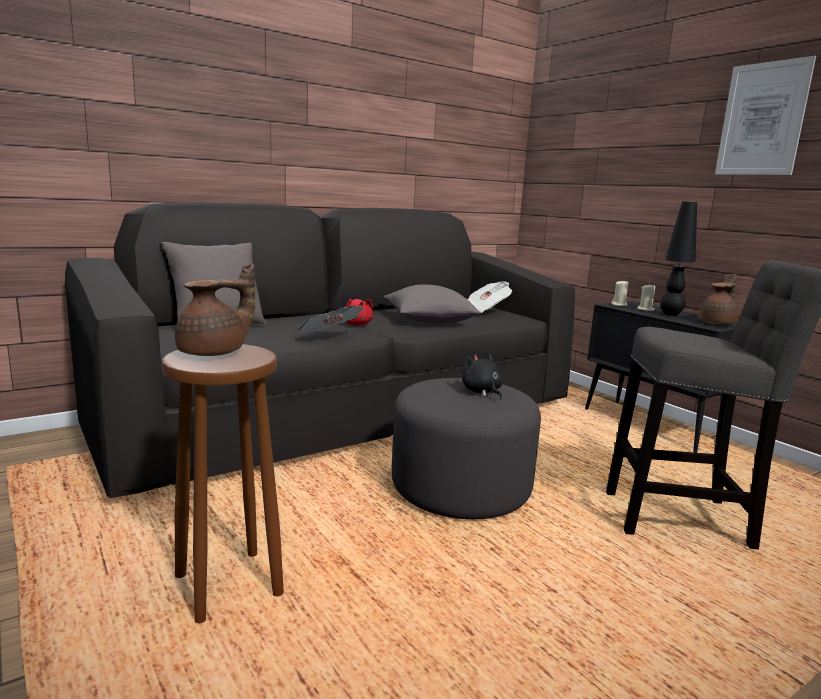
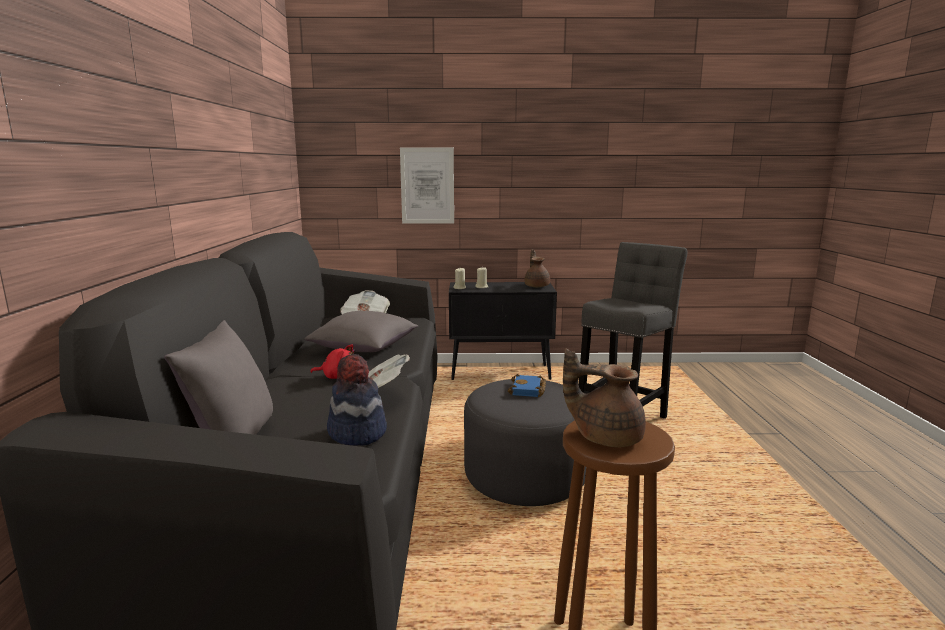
camera: 55 degrees left, 0 degrees up
(215, 352) = (605, 436): brown teapot -> brown teapot turned 60 degrees counterclockwise
(263, 344) = (357, 433): none -> hat
(482, 392) = (528, 390): black plush toy -> blue book
(670, 314) = (503, 287): black table lamp -> none
(762, 119) = (527, 139): picture -> picture (427, 186)

